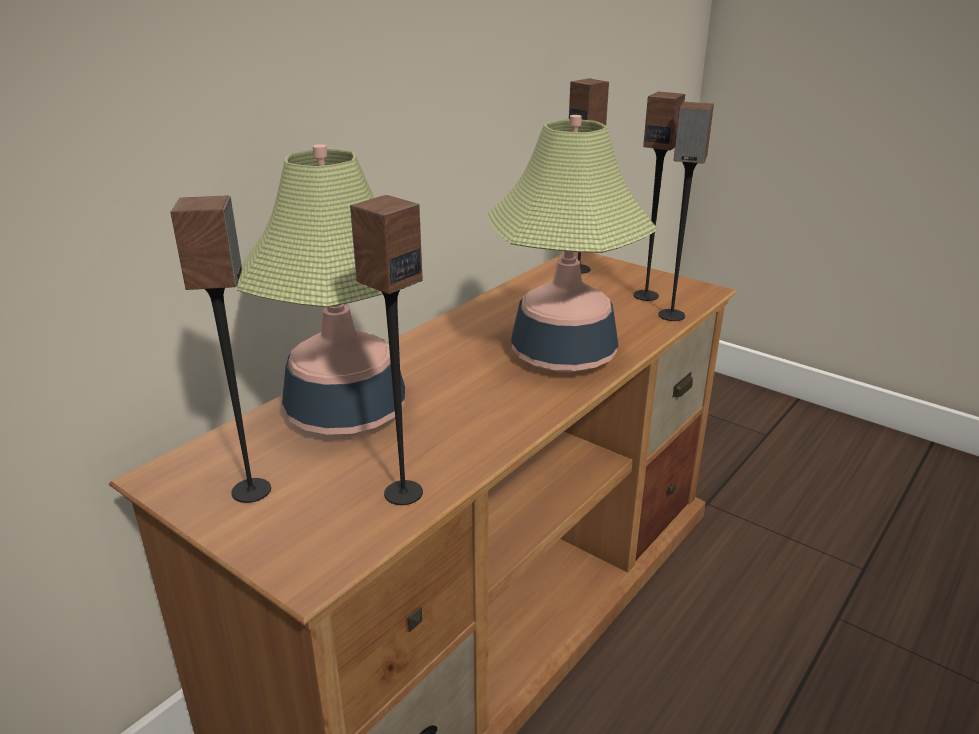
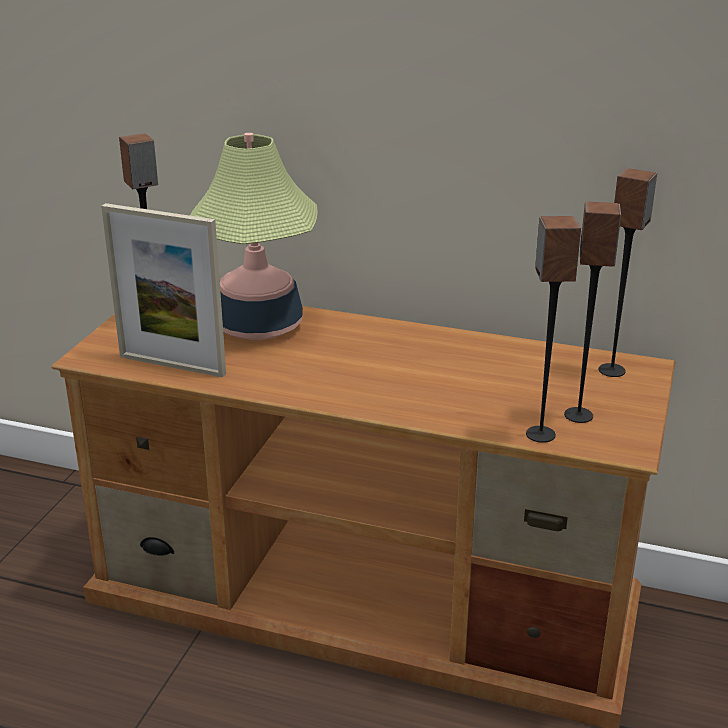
camera: 70 degrees right, 0 degrees up
(403, 492) = (172, 365): speaker -> picture frame
(563, 355) = (405, 390): table lamp -> none

